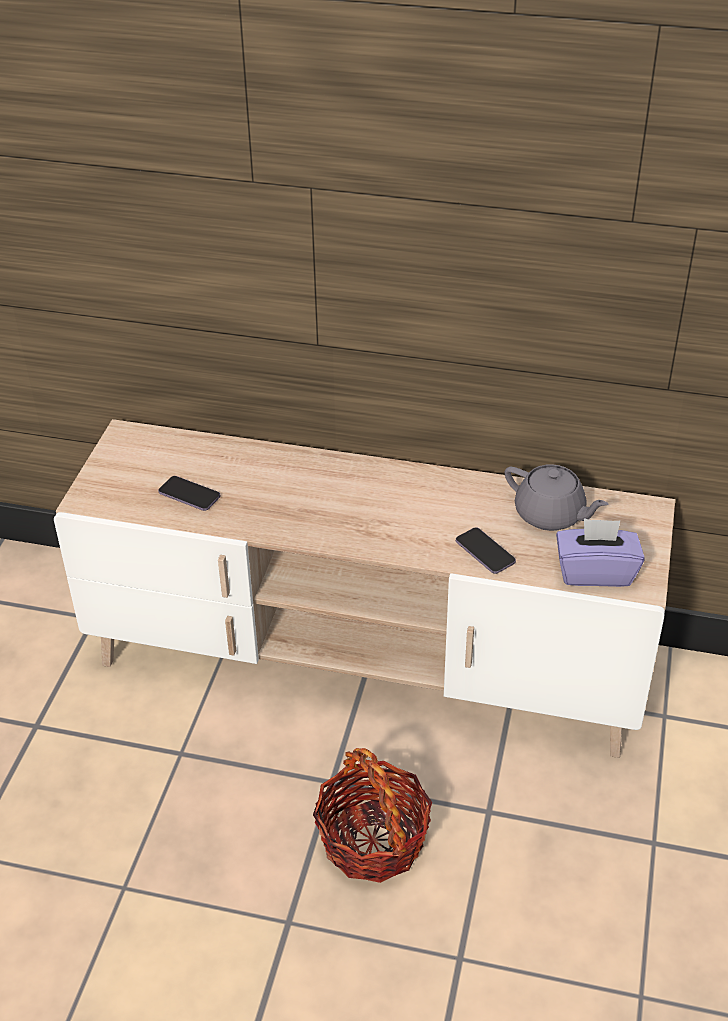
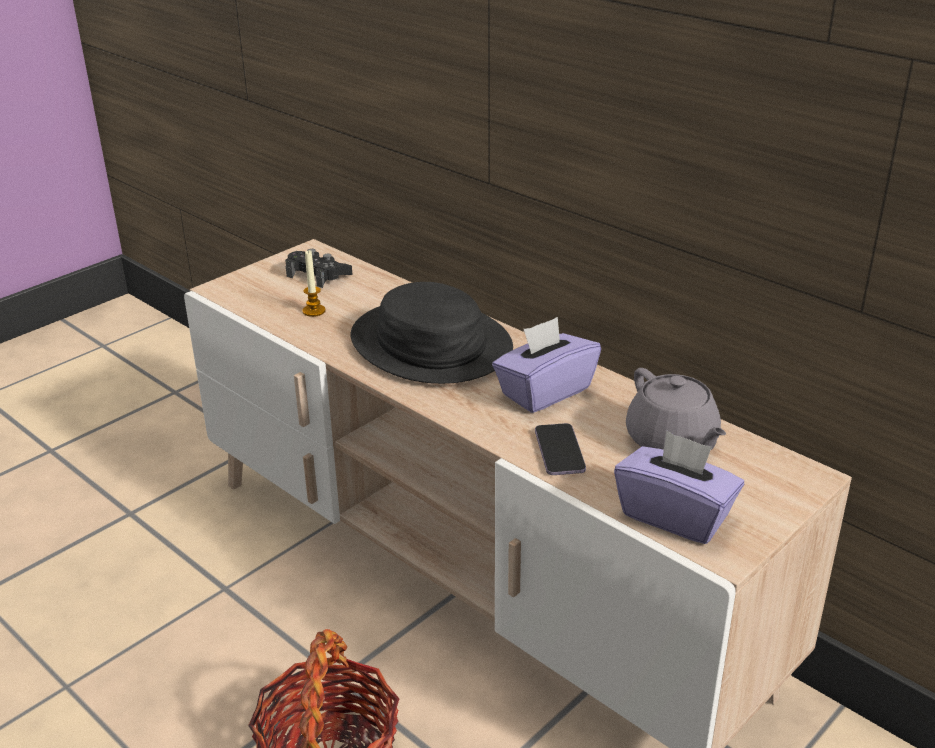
camera: 30 degrees right, 10 degrees down
(156, 457) = (318, 275): none -> black game controller
(189, 495) = (314, 311): phone -> candle
(313, 494) = (430, 345): none -> black hat
(433, 505) = (544, 391): none -> purple tissue box

